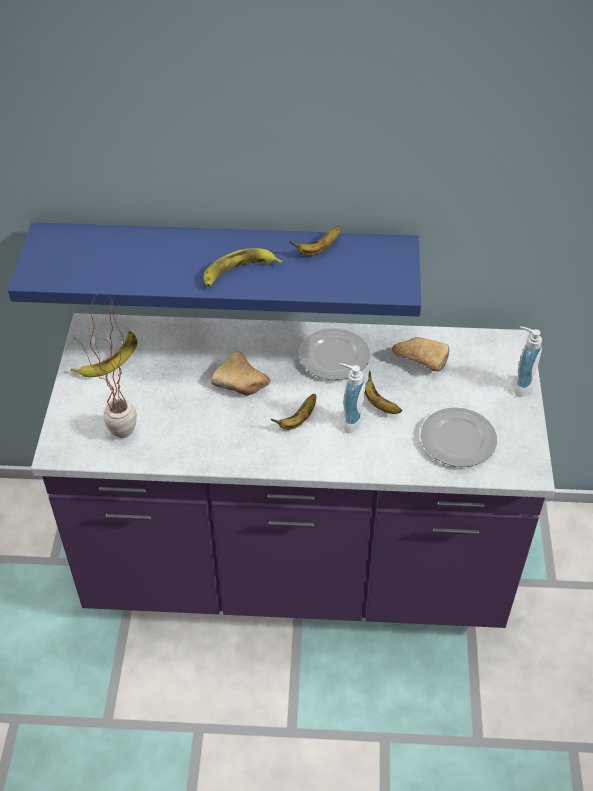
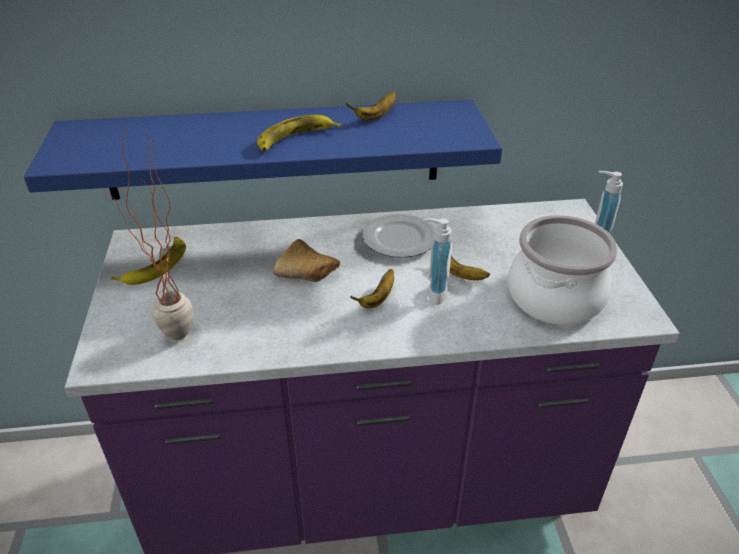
camera: 10 degrees left, 10 degrees down
(419, 360) = (486, 232): bread -> none
(458, 440) = (556, 298): plate -> cooking pot

